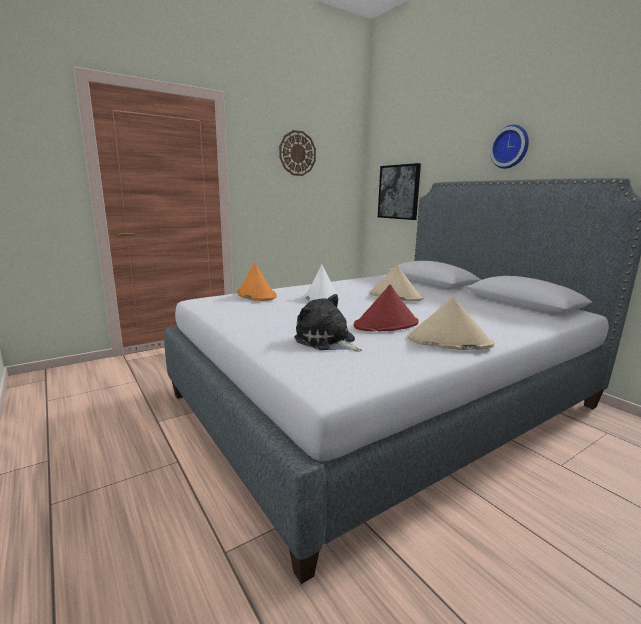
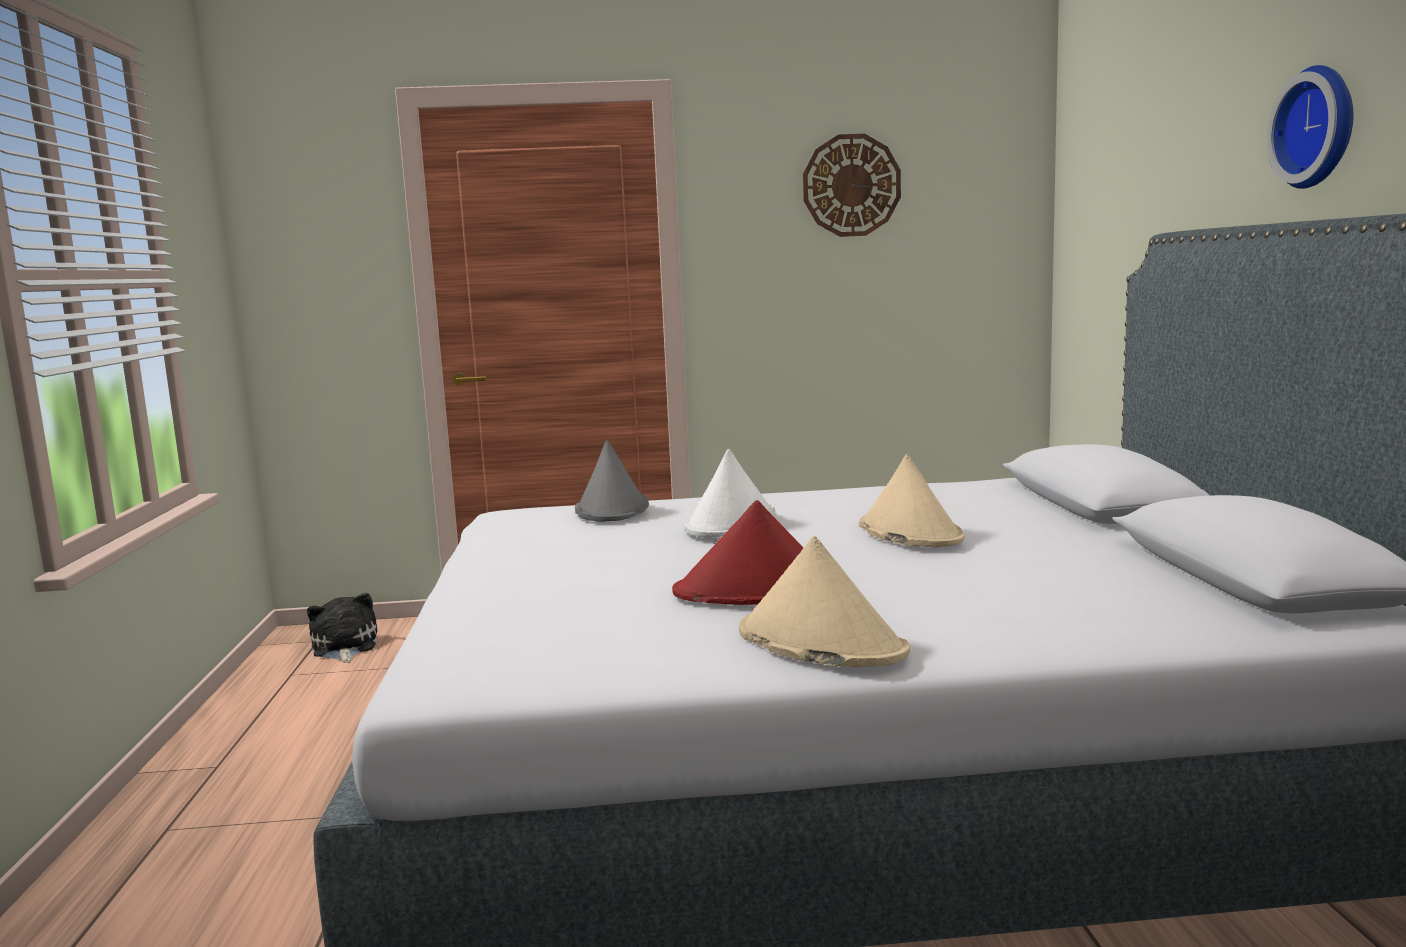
camera: 30 degrees right, 5 degrees down
(256, 295) = (611, 509): orange hat -> grey hat
(327, 341) = (578, 611): plush toy -> plush toy (344, 648)
(399, 192) = (1111, 259): picture -> none

